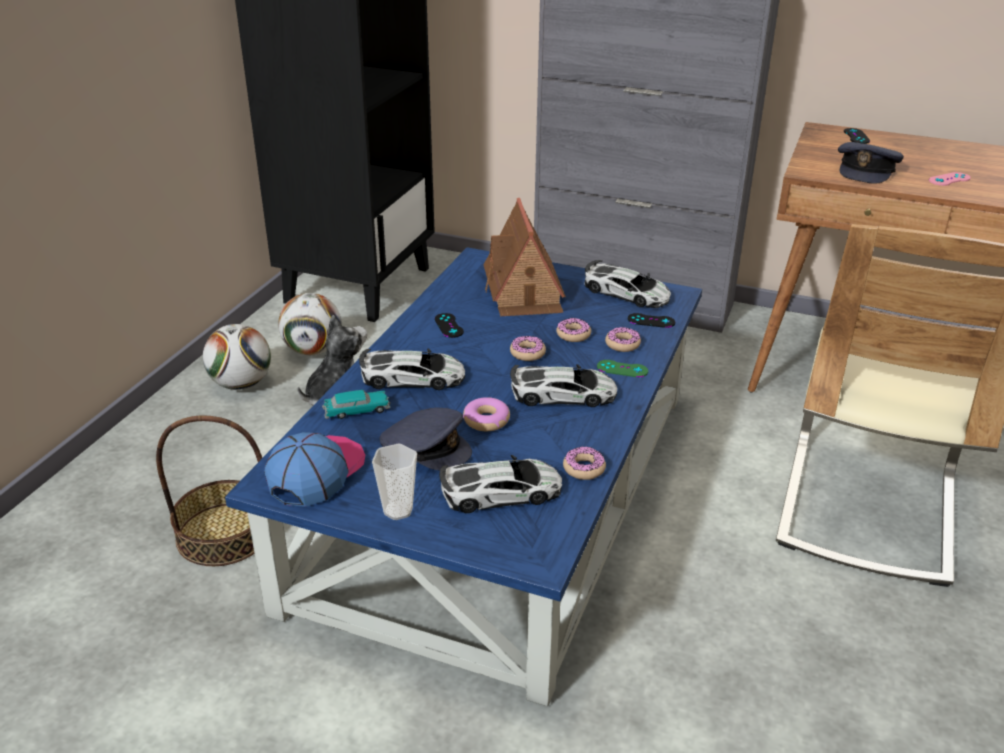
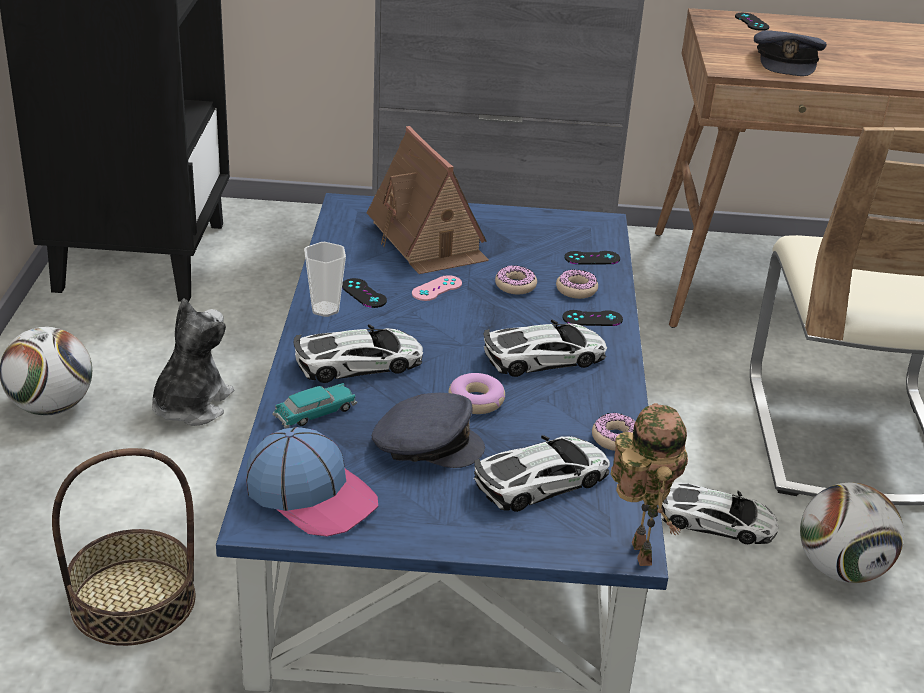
camera: 20 degrees left, 0 degrees up
(313, 350) = (126, 349): football -> football (841, 569)
(316, 472) = (312, 494): cap -> cap turned 120 degrees clockwise
(398, 510) = (437, 522): cup -> cup (325, 309)
(527, 353) = (476, 314): donut -> none
(545, 564) = (636, 551): none -> toy robot
(622, 369) = (592, 318): green game controller -> black game controller
(627, 293) = (547, 228): toy car -> toy car (716, 521)
(949, 179) = (873, 65): pink game controller -> pink game controller (437, 288)

